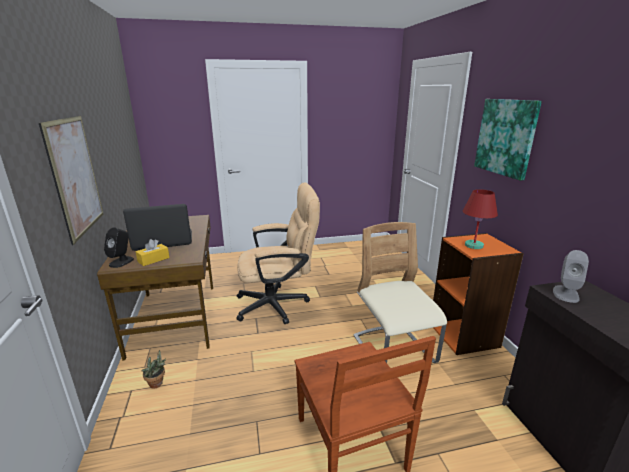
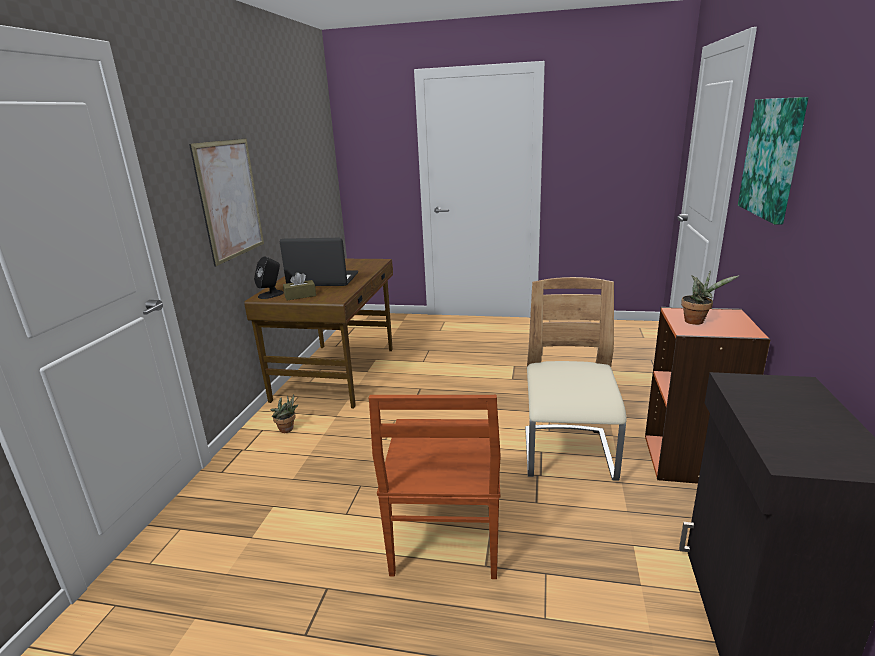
camera: 25 degrees right, 0 degrees up
(153, 259) = (300, 296): yellow tissue box -> brown tissue box
(279, 304) = (456, 379): beige office chair -> none
(473, 245) = (697, 321): red table lamp -> potted plant
(565, 294) = (754, 388): grey speaker -> none

